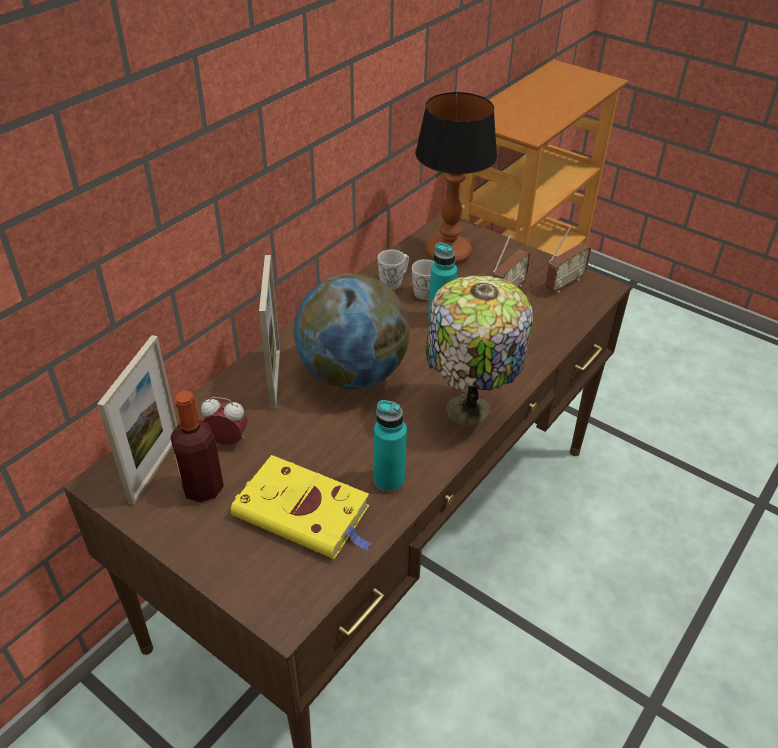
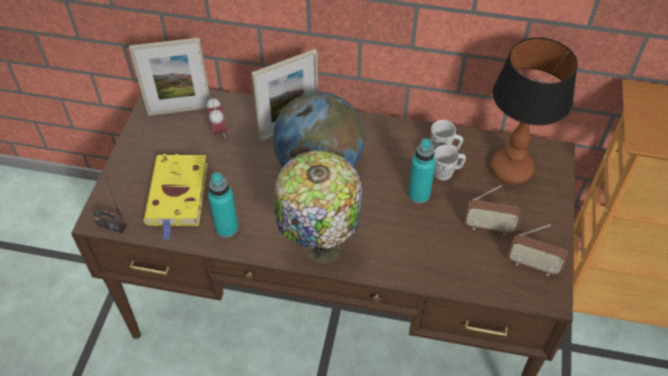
camera: 65 degrees right, 10 degrees up
(203, 488) = (174, 139): bottle -> none
(306, 601) = (111, 225): none -> radio

